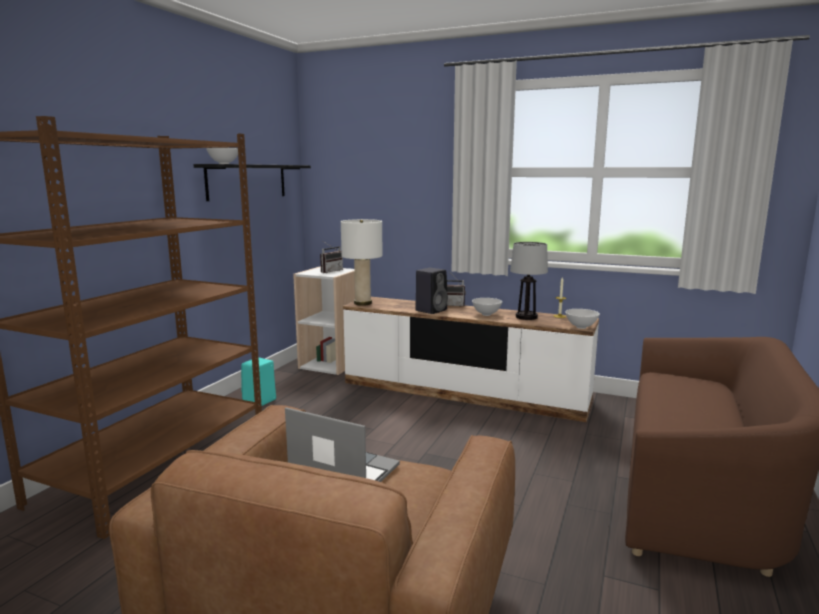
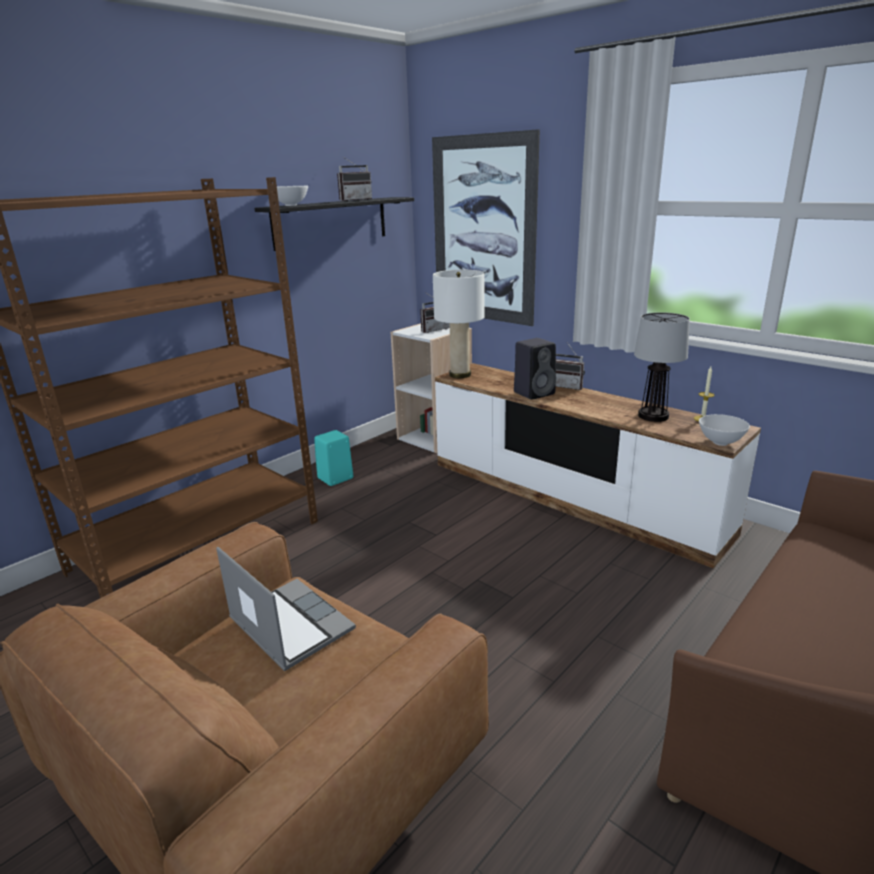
camera: 20 degrees right, 10 degrees up
(266, 164) = (354, 200): none -> radio
(368, 191) = (483, 230): none -> picture
(486, 314) = (601, 406): white bowl -> none

